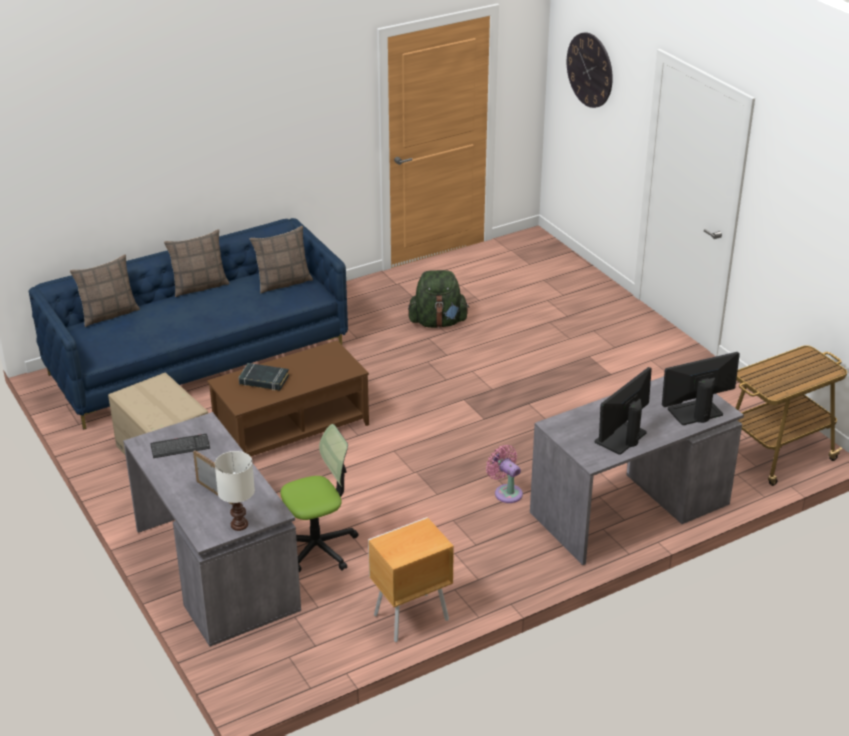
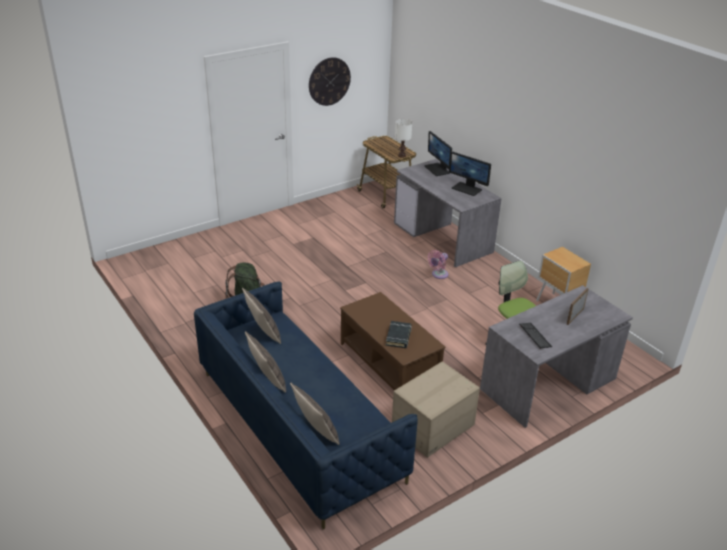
camera: 95 degrees left, 0 degrees up
(238, 525) = (600, 304): white table lamp -> white table lamp (402, 155)
(590, 70) = (138, 110): wall clock -> wall clock (329, 81)

